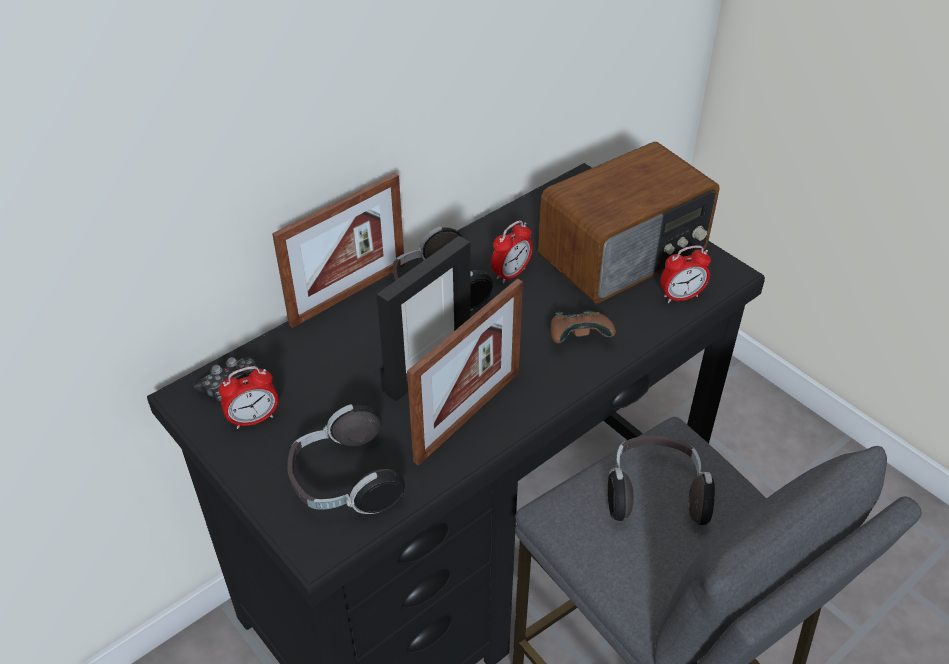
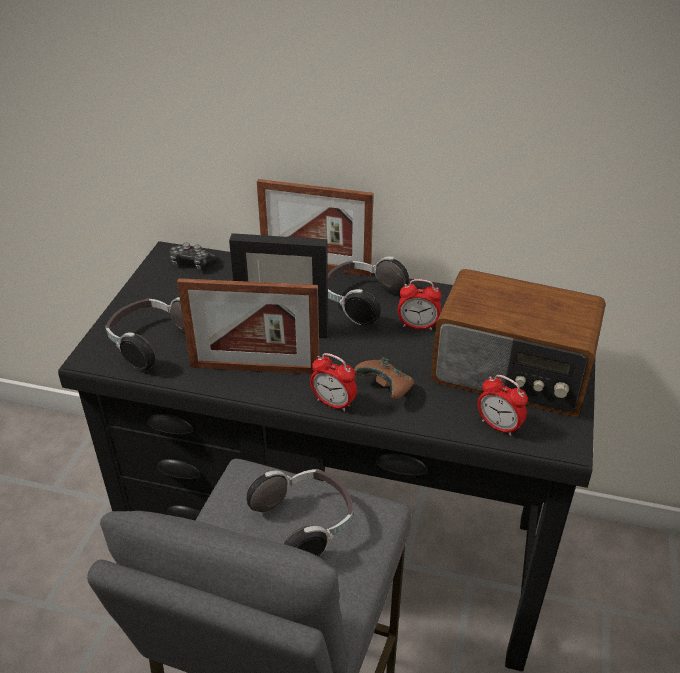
camera: 55 degrees right, 5 degrees down
(254, 419) = (172, 285): alarm clock -> alarm clock (333, 403)

